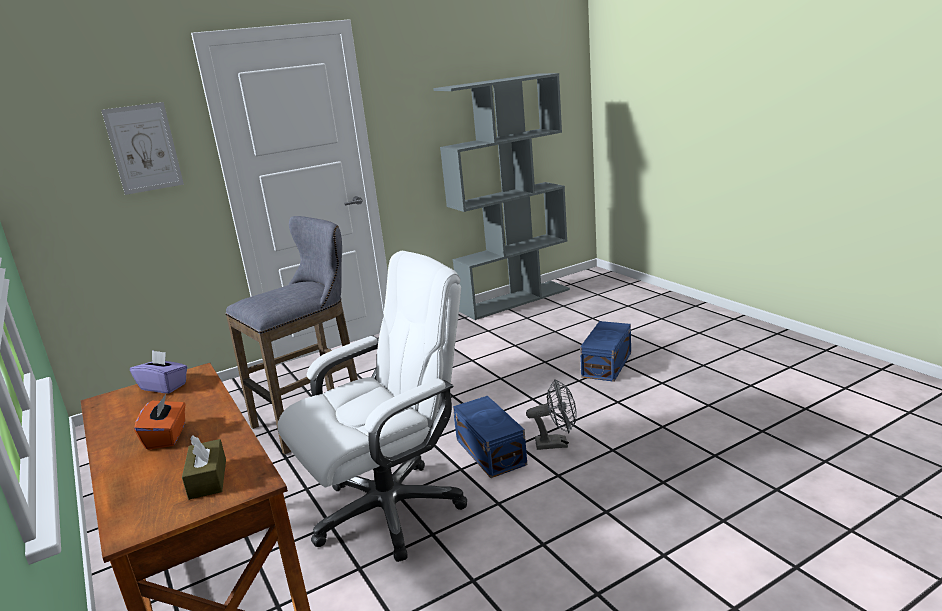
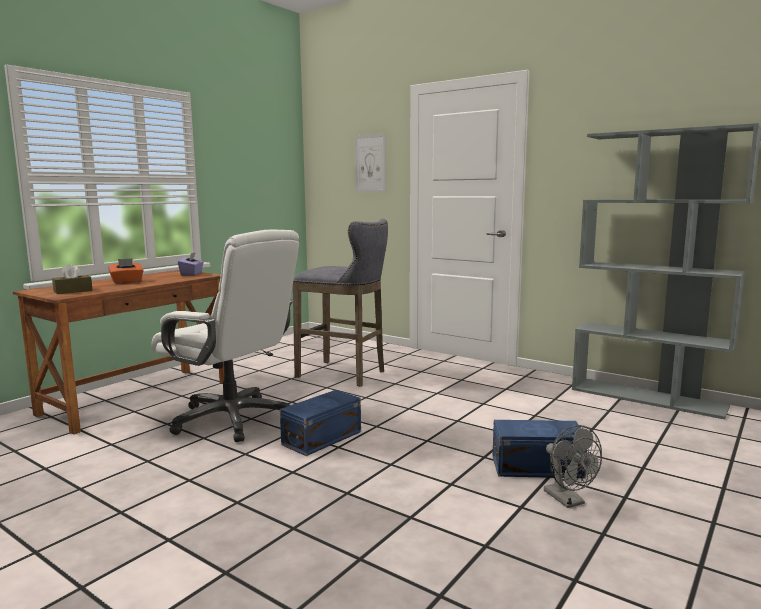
camera: 65 degrees right, 10 degrees down
(557, 443) = (347, 463): grey fan -> grey fan (568, 501)

